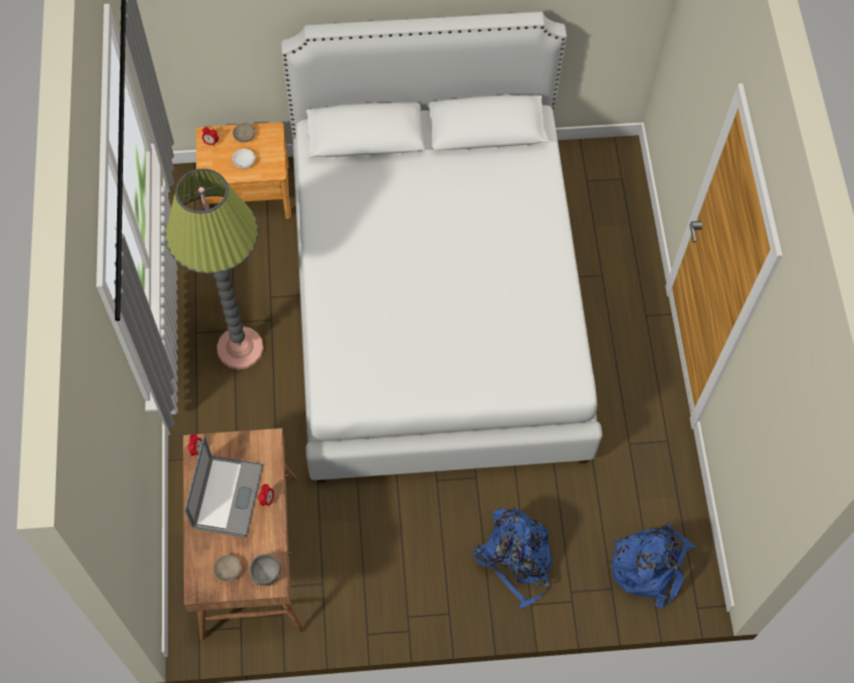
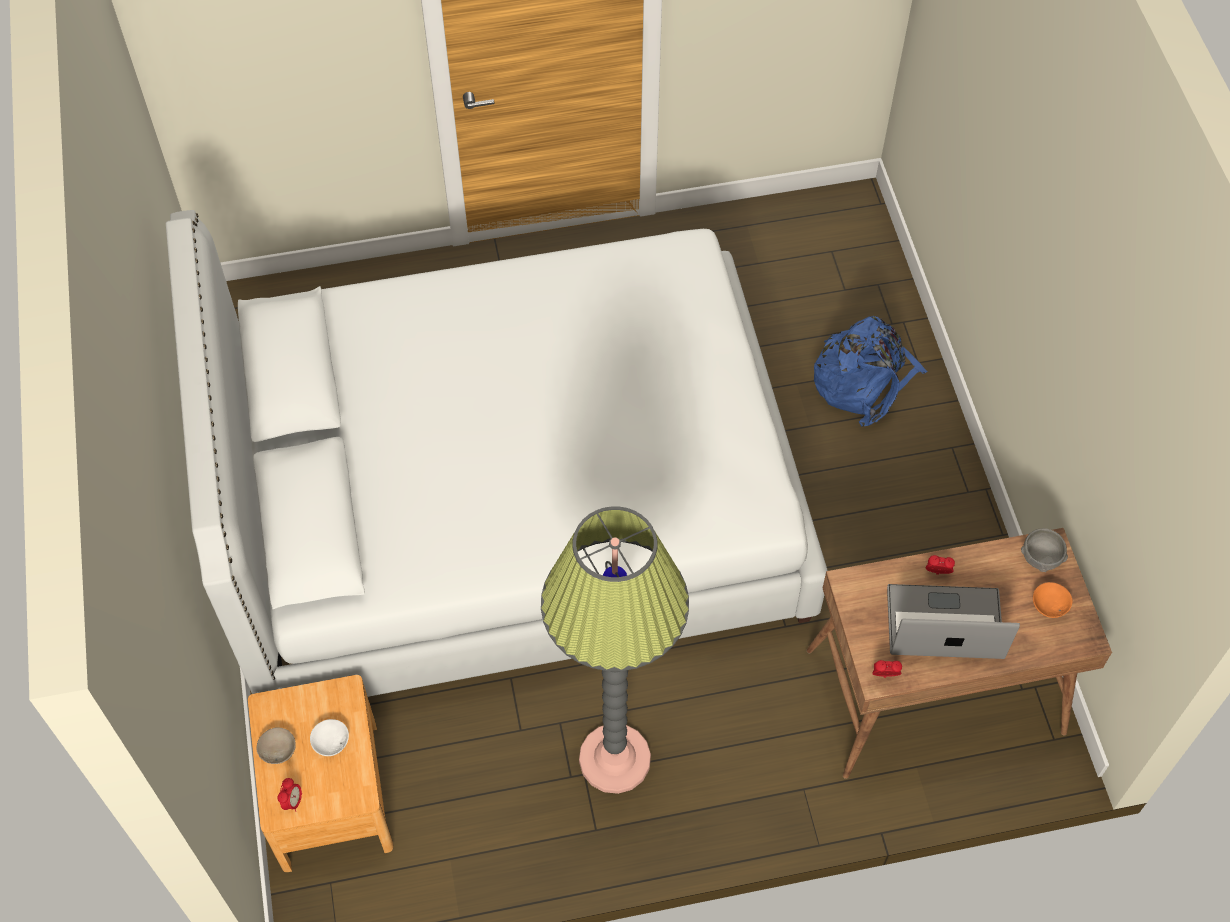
camera: 95 degrees left, 5 degrees down
(229, 571) = (1049, 603): beige bowl -> orange bowl
(649, 565) = (840, 249): blue backpack -> none

